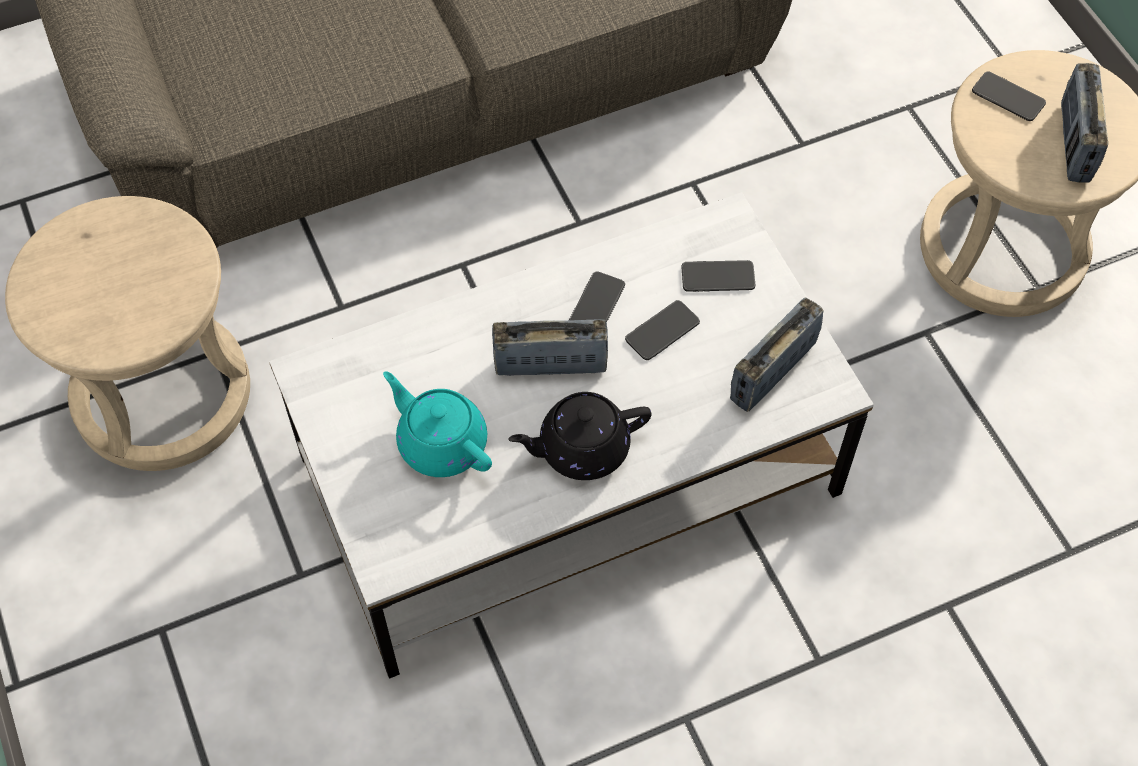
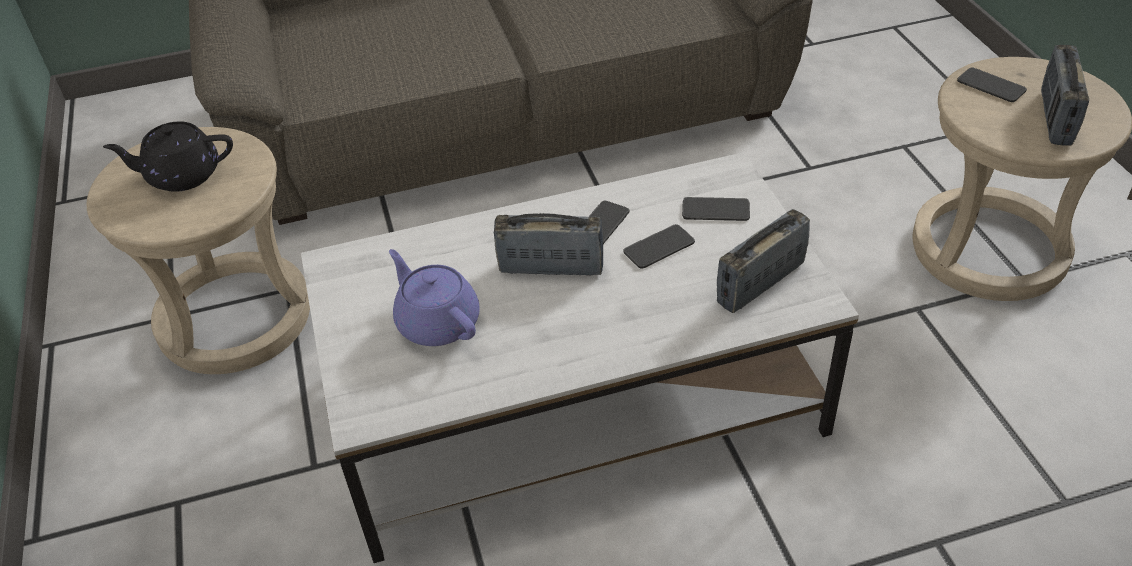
camera: 10 degrees right, 15 degrees down
(441, 443) = (437, 322): turquoise teapot -> purple teapot
(581, 448) = (568, 334): black teapot -> black teapot (182, 175)

